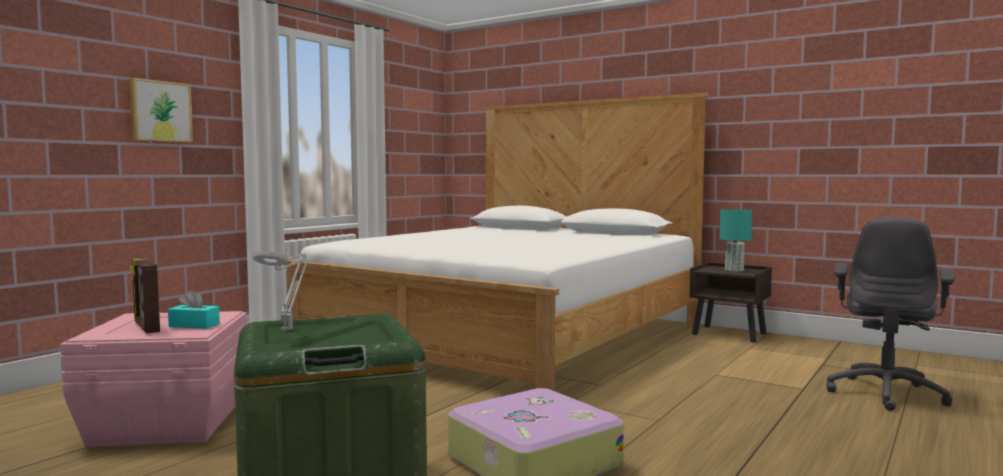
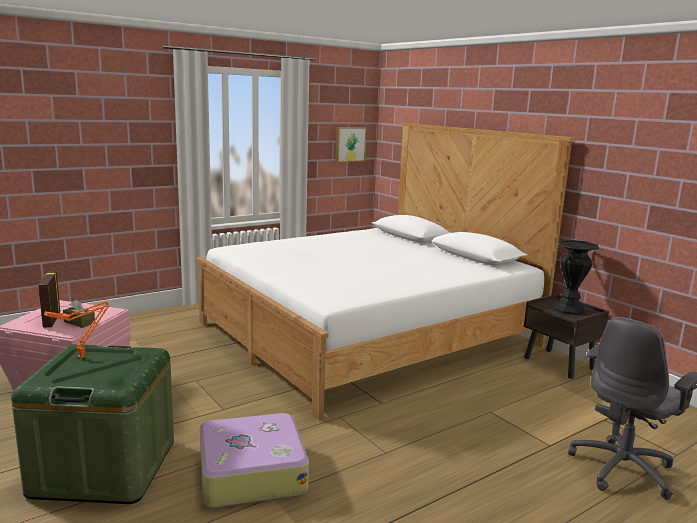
camera: 20 degrees right, 10 degrees up
(160, 111) = (113, 143): picture -> picture (349, 144)
(194, 325) = (79, 322): turquoise tissue box -> brown tissue box
(288, 329) = (83, 356): grey table lamp -> orange table lamp
(733, 270) = (569, 309): turquoise table lamp -> black vase

